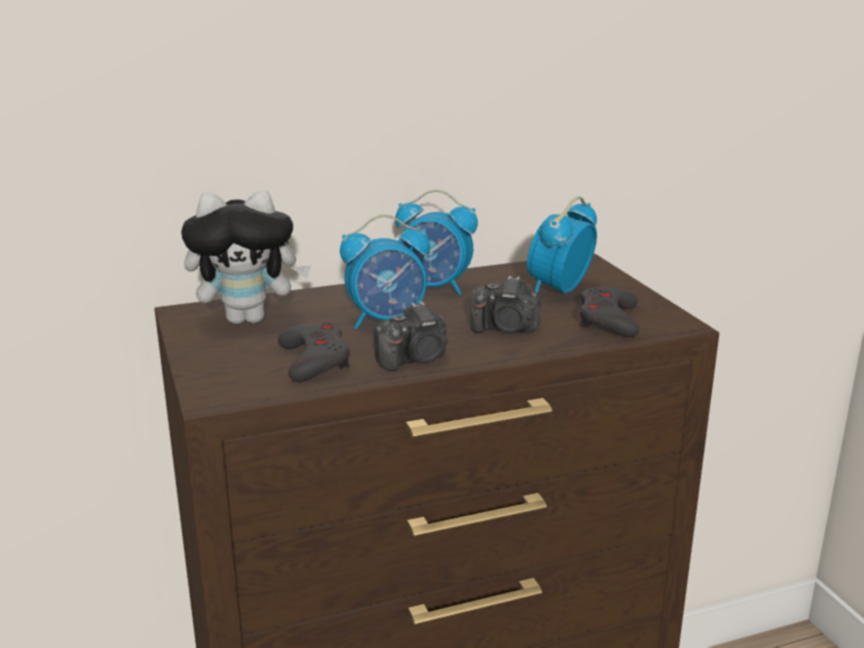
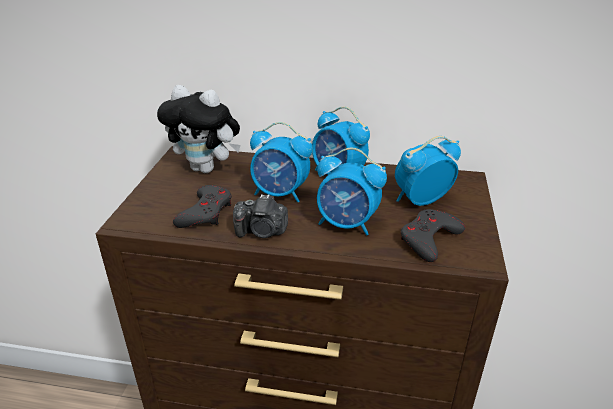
camera: 30 degrees right, 10 degrees up
(506, 329) = (347, 224): camera -> alarm clock

